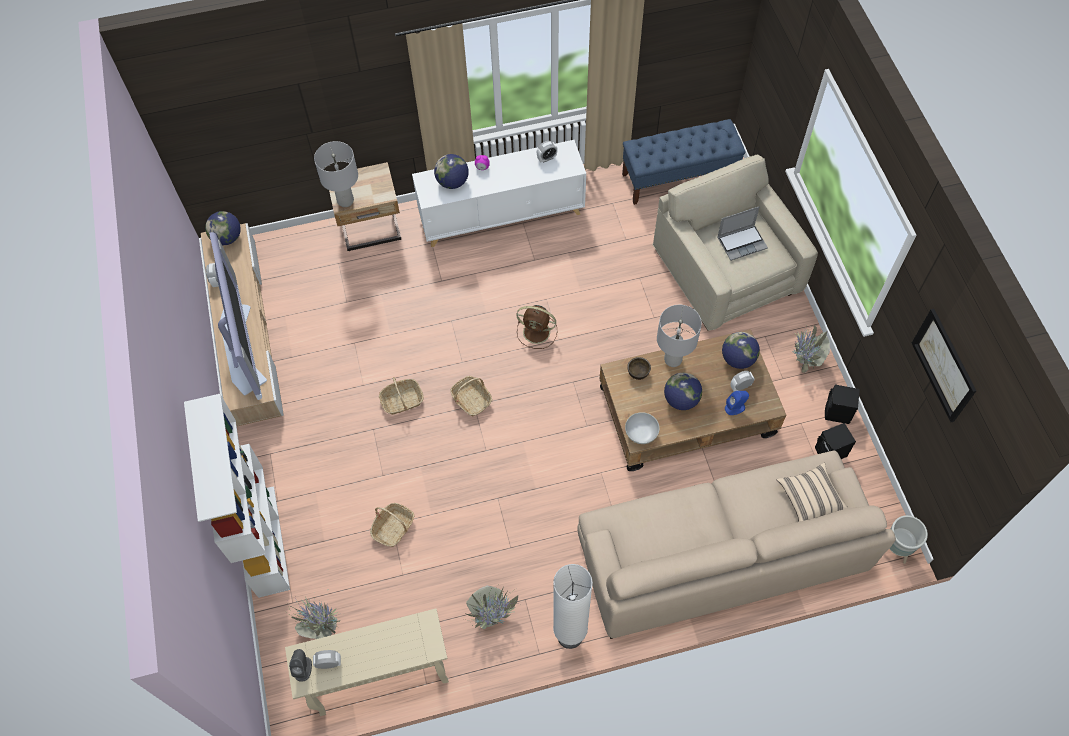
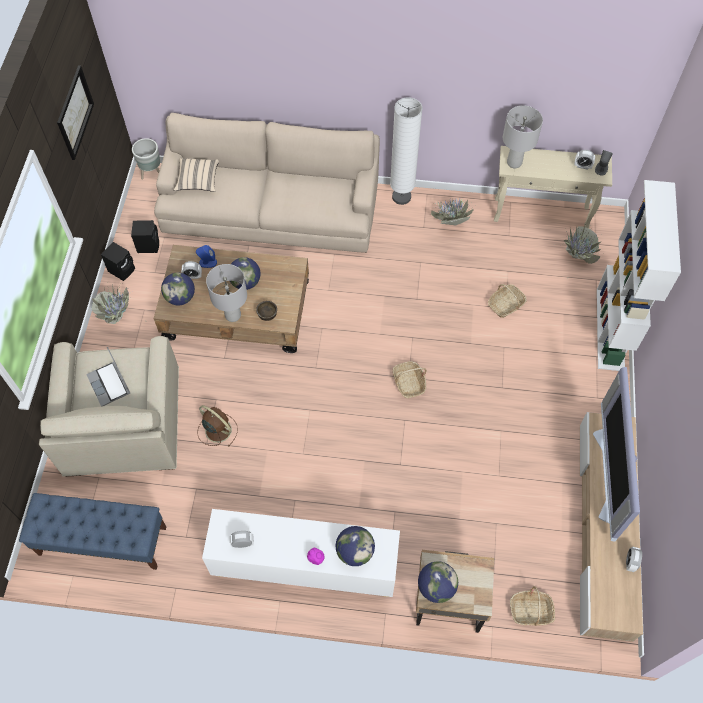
camera: 160 degrees left, 0 degrees up
(227, 238) = (613, 614): globe -> globe (436, 587)
(345, 201) = (478, 570): grey table lamp -> grey table lamp (514, 163)
(402, 401) = (469, 403): basket -> basket (531, 611)
(537, 332) = (325, 423): brown fan -> brown fan (217, 429)
(640, 434) = (291, 268): white bowl -> none
(742, 242) = (109, 384): laptop -> laptop turned 120 degrees counterclockwise

